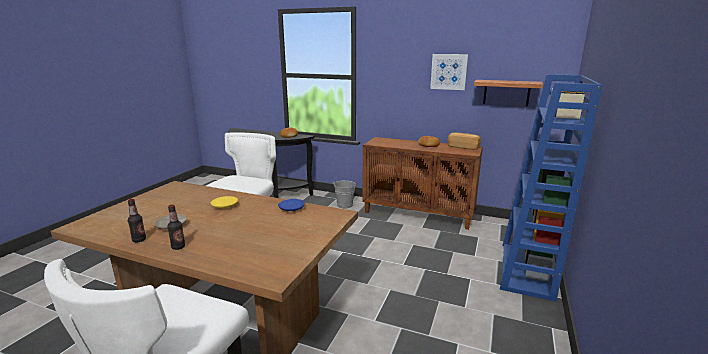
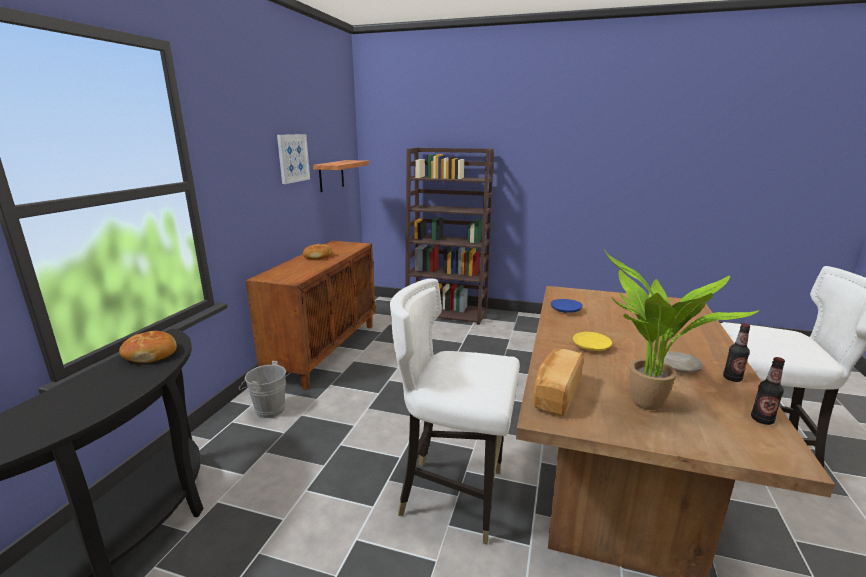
camera: 95 degrees left, 0 degrees up
(152, 206) = (645, 406): none -> potted plant
(178, 247) = (710, 349): bottle -> bottle (762, 420)
(463, 147) = (332, 245): bread -> bread (555, 394)
(527, 270) = (447, 312): blue bookcase -> brown bookcase

